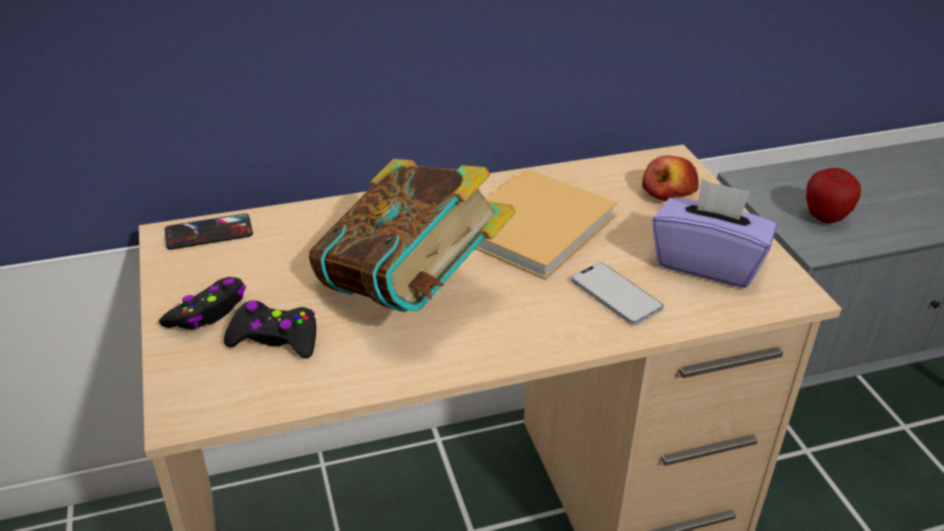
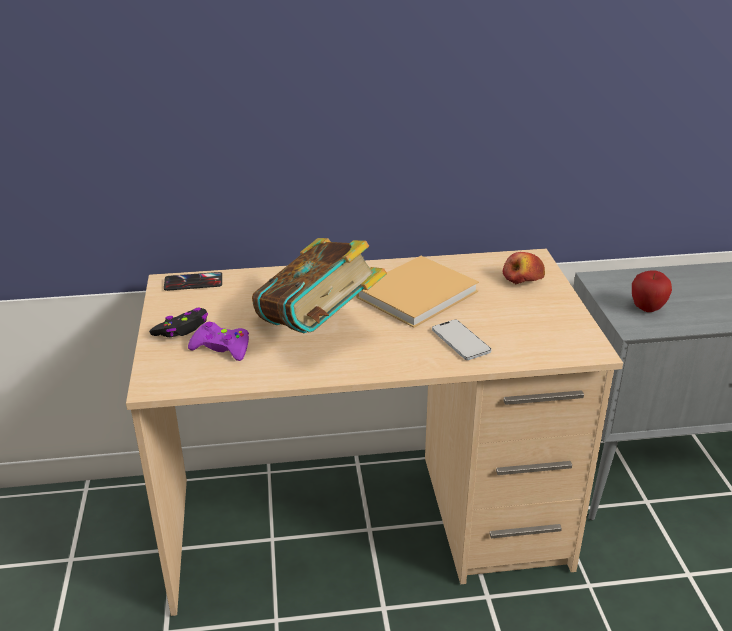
camera: 10 degrees right, 5 degrees down
(274, 338) = (221, 348): black game controller -> purple game controller
(707, 263) = (534, 326): purple tissue box -> none

